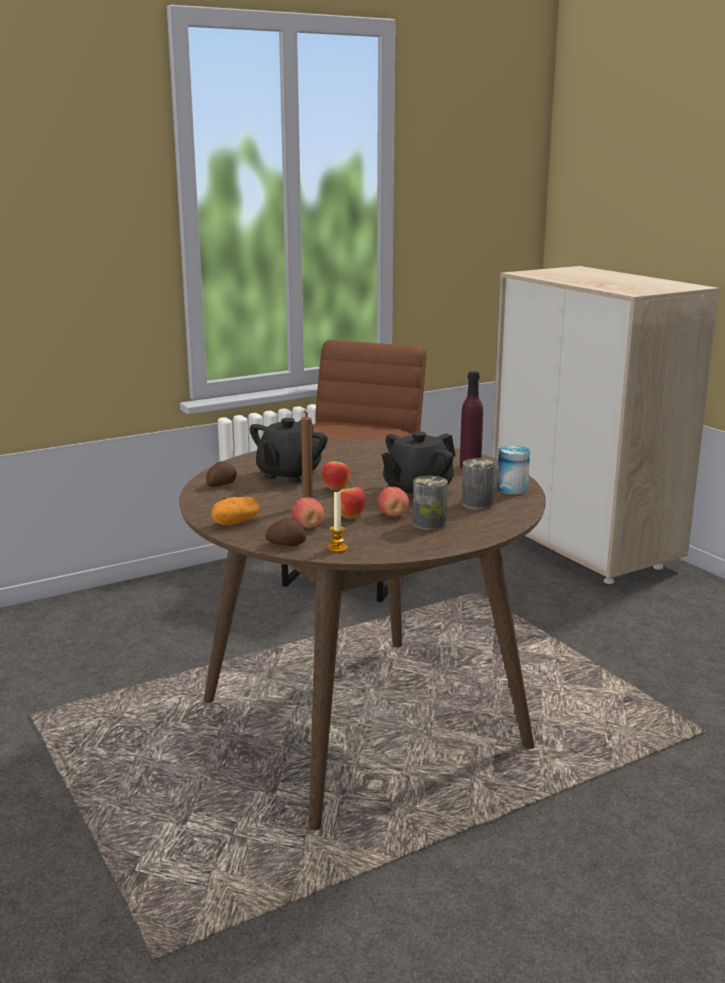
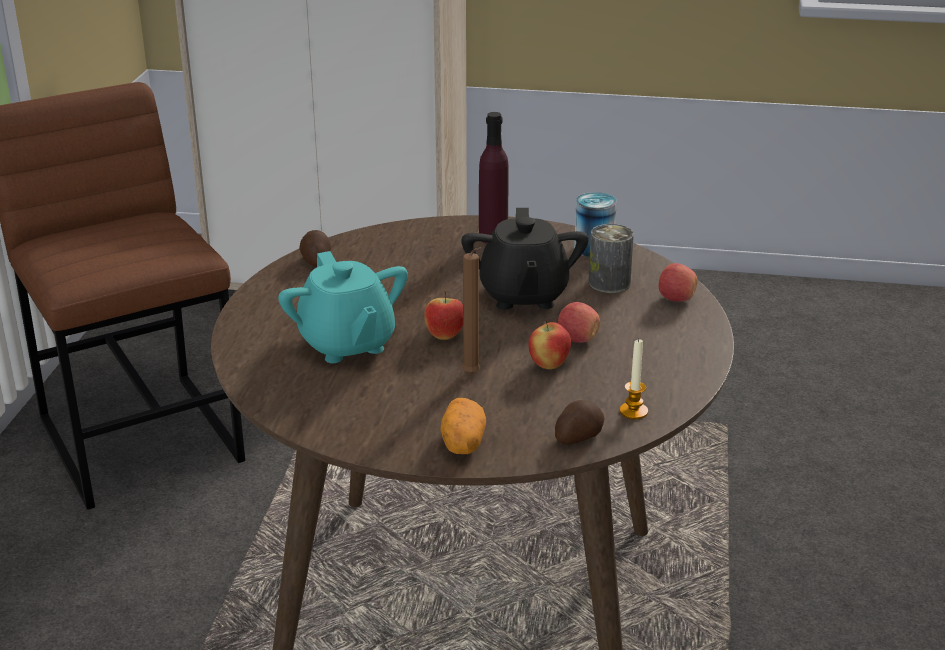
camera: 50 degrees left, 10 degrees up
(221, 484) = (306, 400): potato -> potato (316, 260)
(288, 475) = (347, 344): black teapot -> turquoise teapot
(308, 527) = (543, 402): apple -> apple (676, 299)
(429, 523) = (630, 331): can -> none

